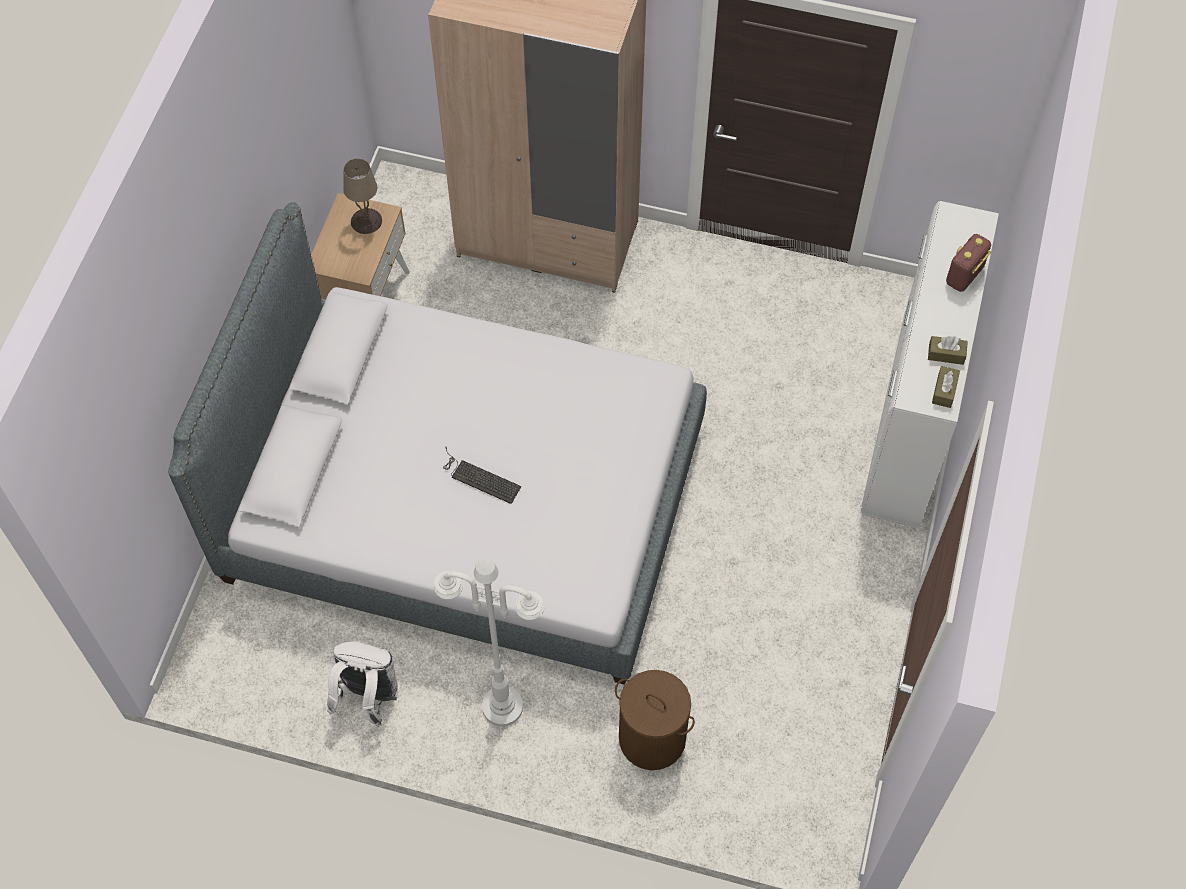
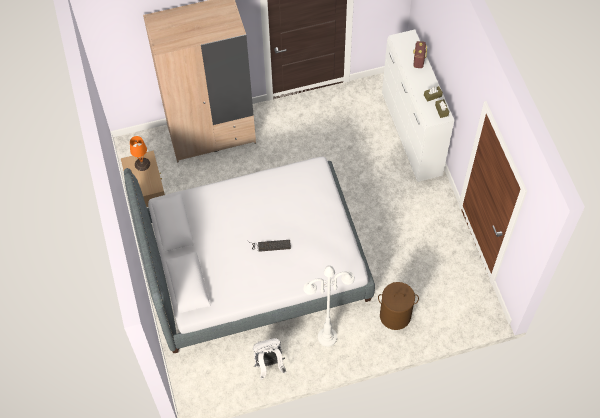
camera: 30 degrees left, 0 degrees up
(365, 221) = (142, 164): beige table lamp -> orange table lamp

